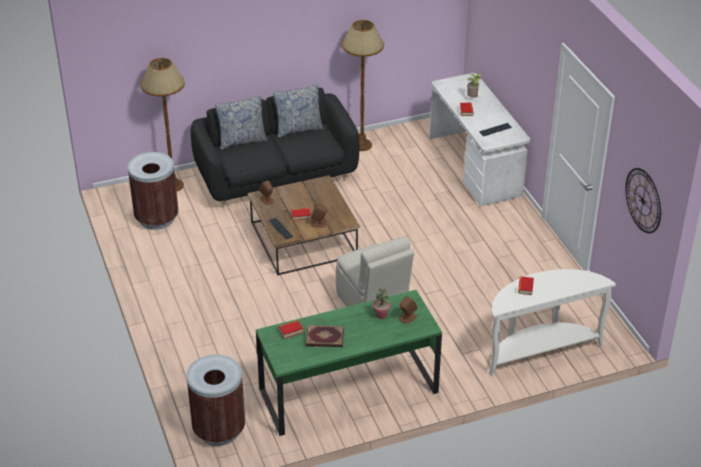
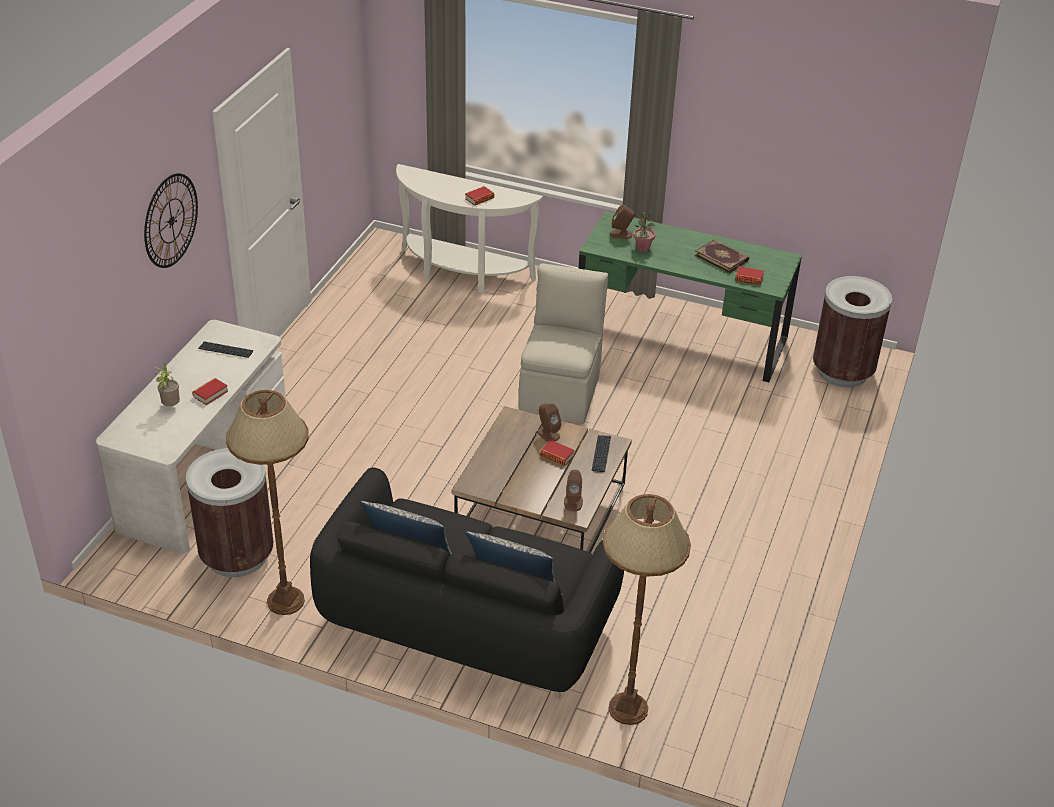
camera: 140 degrees left, 0 degrees up
(156, 218) = (703, 662): brown trash can -> brown trash can (237, 556)
(643, 200) = (341, 91): wall clock -> wall clock (171, 220)

